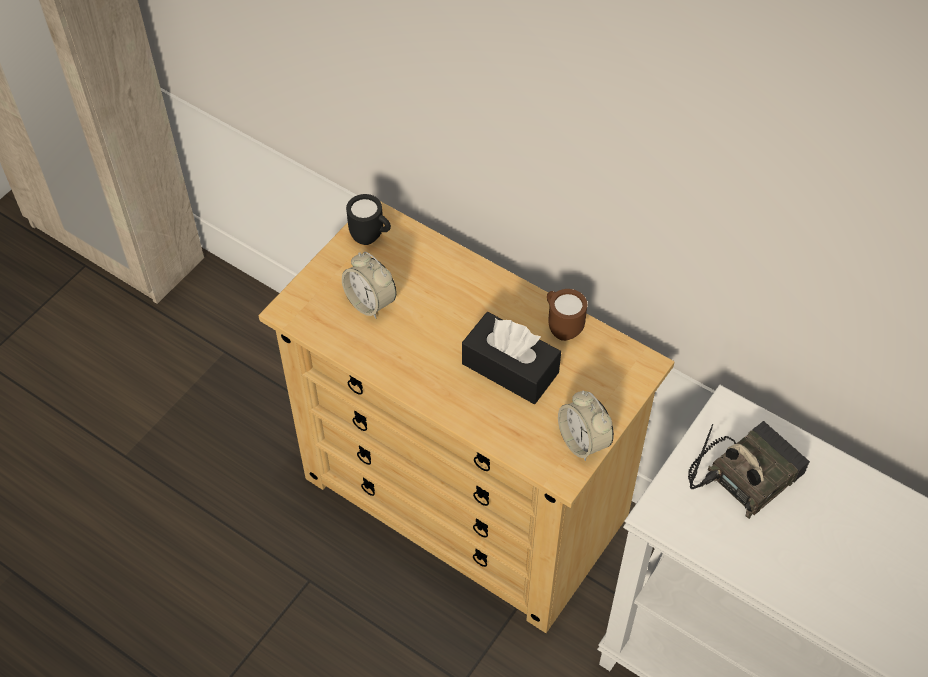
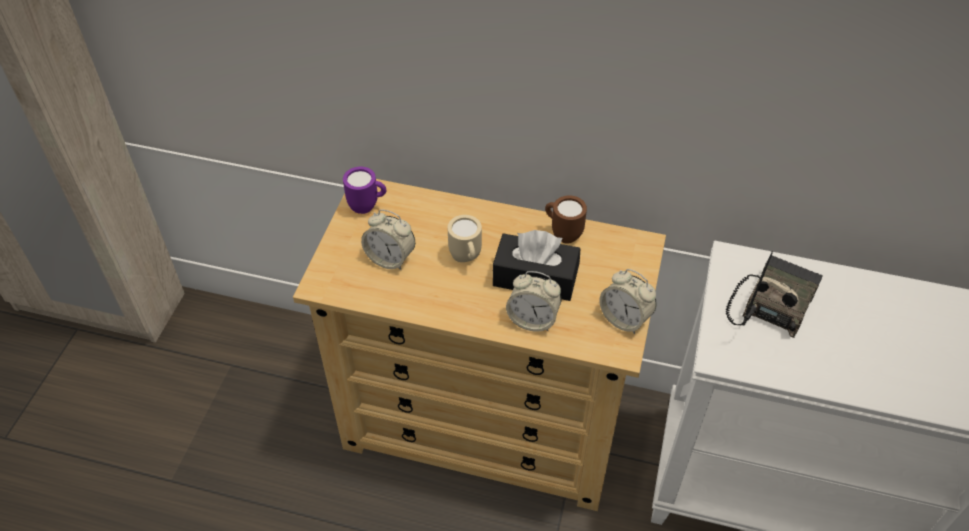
camera: 20 degrees left, 5 degrees down
(371, 238) = (368, 206): black mug -> purple mug
(448, 326) = (466, 259): none -> beige mug
(487, 412) = (533, 319): none -> alarm clock

